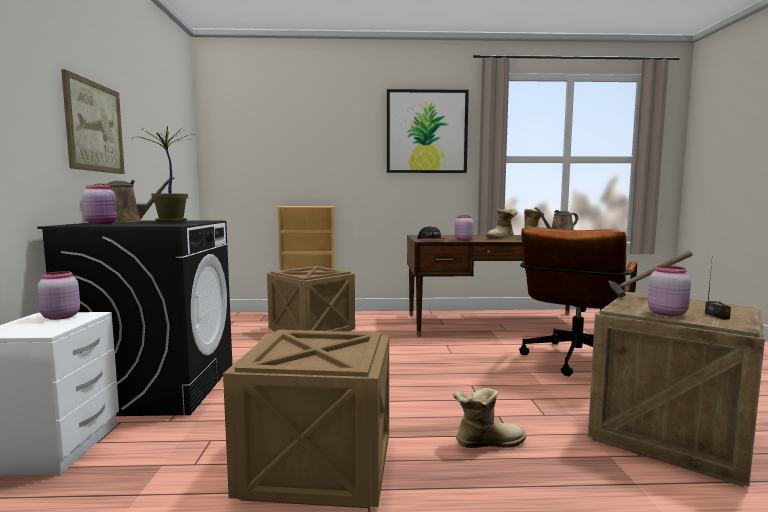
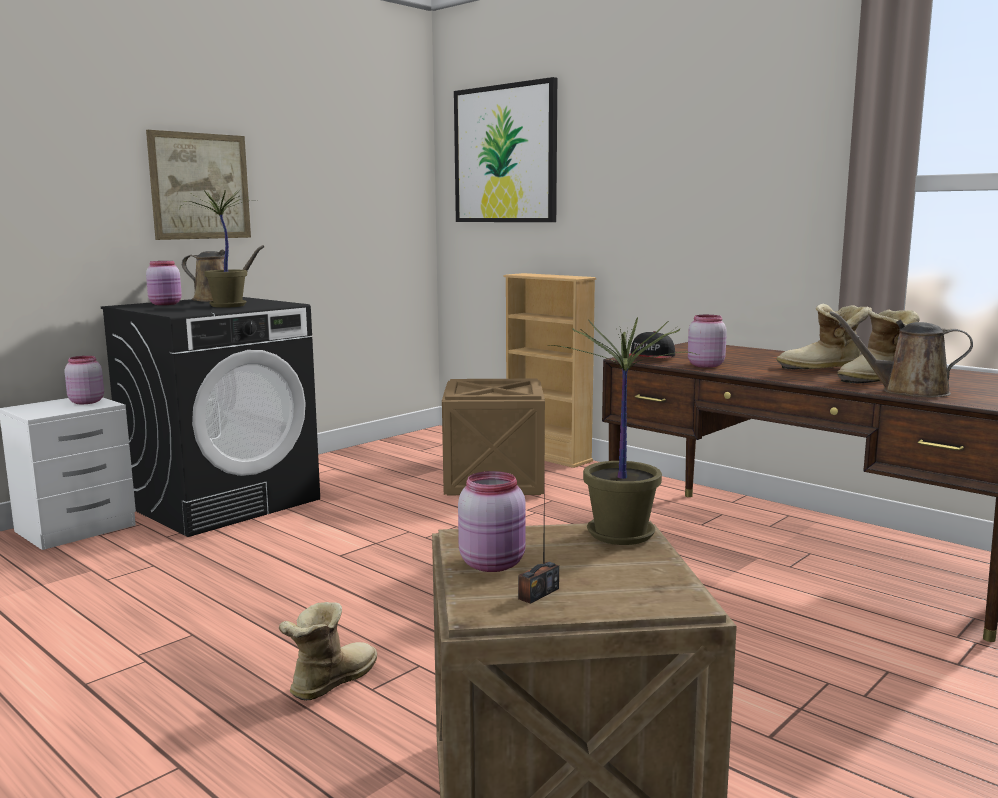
camera: 45 degrees right, 5 degrees up
(320, 466) = (163, 624): crate -> none
(426, 132) = (755, 131): picture -> picture (505, 154)
(486, 442) = (329, 682): boot -> boot turned 90 degrees counterclockwise
(573, 362) = (745, 657): brown office chair -> none
(644, 296) = (622, 535): hammer -> potted plant

